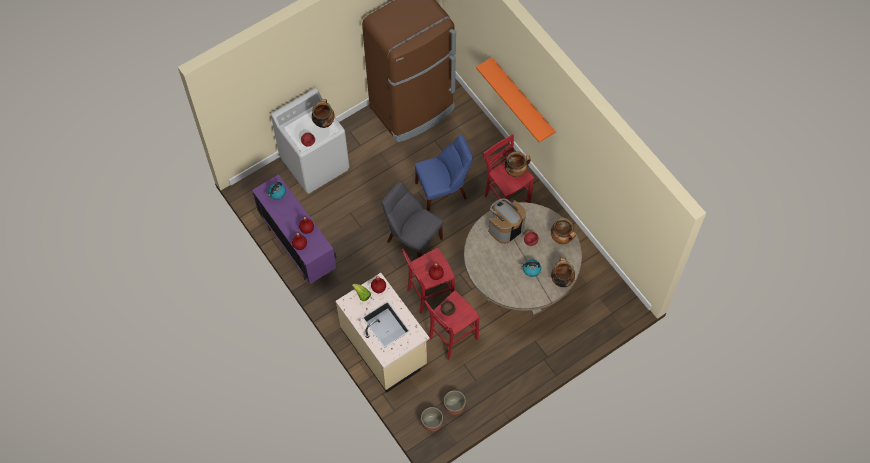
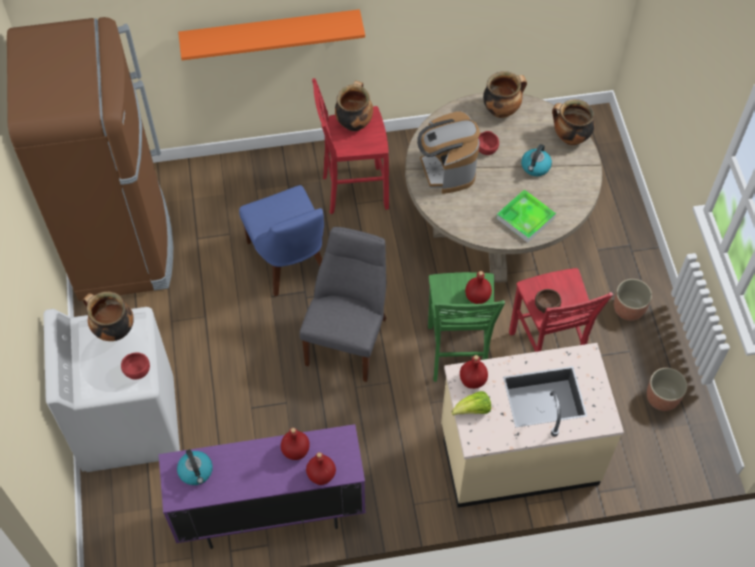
camera: 65 degrees left, 5 degrees down
(412, 239) = (348, 337): grey chair -> grey chair turned 135 degrees clockwise
(429, 294) = (457, 354): red stool -> green stool
(432, 423) = (678, 440): planter -> planter (628, 309)
(443, 190) = (289, 262): blue chair -> blue chair turned 150 degrees clockwise
(494, 277) = (525, 218): none -> tray

